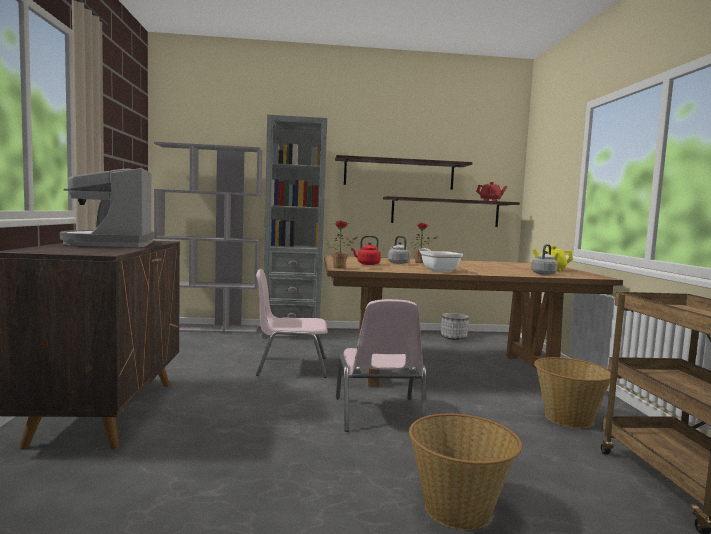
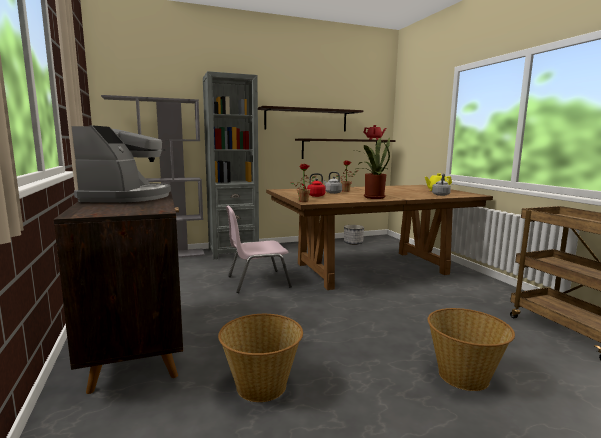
camera: 15 degrees left, 5 degrees up
(111, 244) = (127, 197): coffee machine -> coffee machine turned 150 degrees counterclockwise
(378, 414) = (353, 312): pink chair -> none
(438, 270) = (372, 197): frying pan -> potted plant
(568, 418) = (473, 295): basket -> basket (261, 385)

